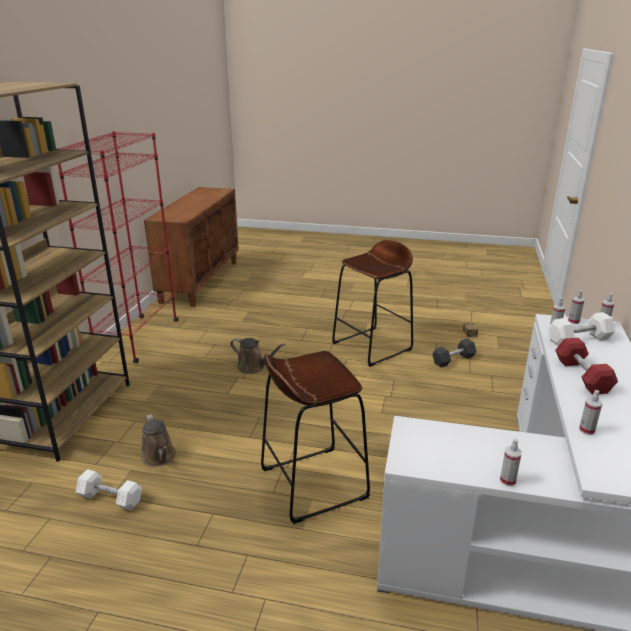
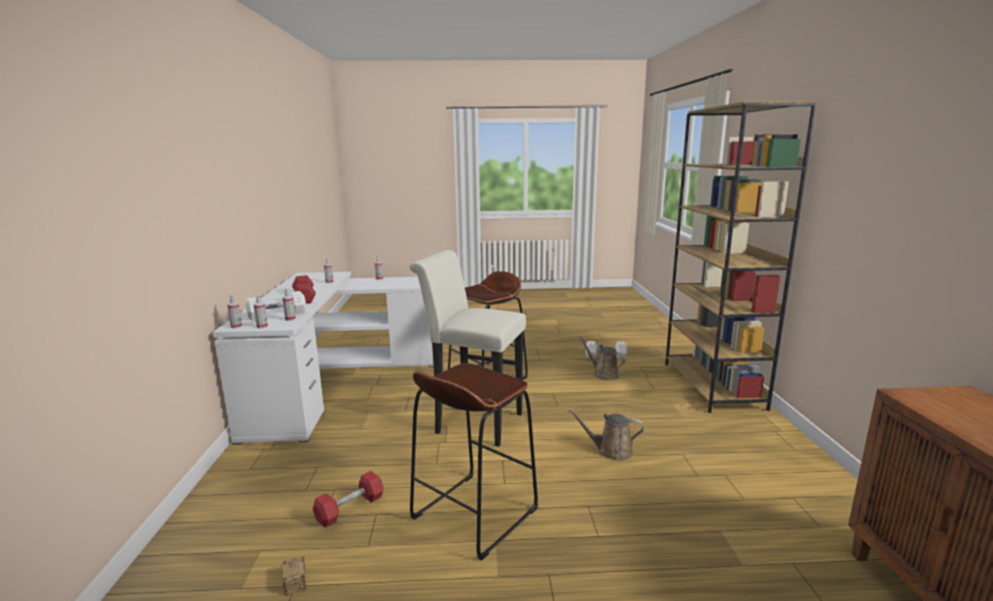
camera: 165 degrees right, 10 degrees down
(138, 339) = (804, 466): red bookcase -> none
(354, 412) = (473, 422): none -> white stool
(453, 360) = (350, 508): grey dumbbell -> red dumbbell

